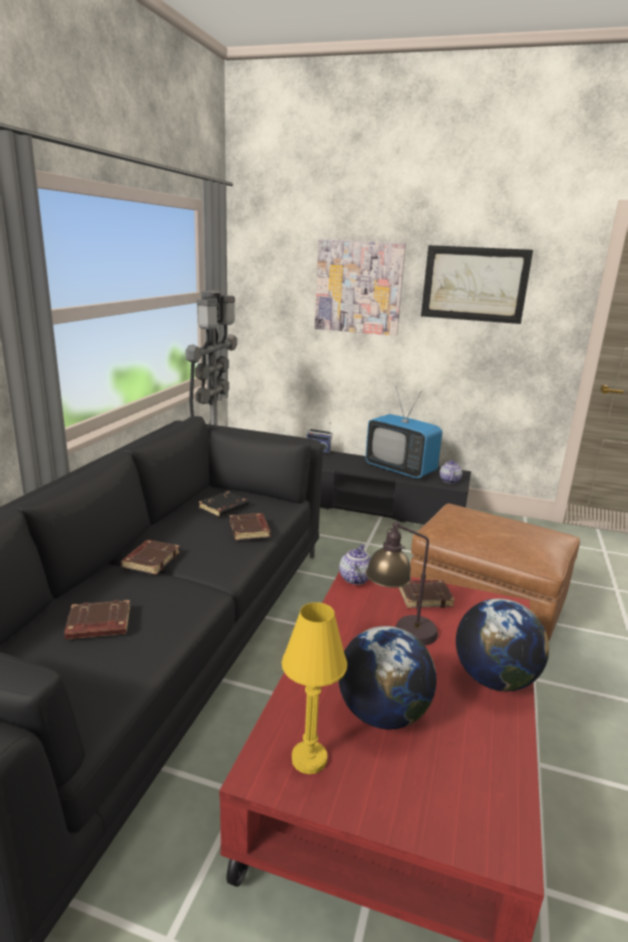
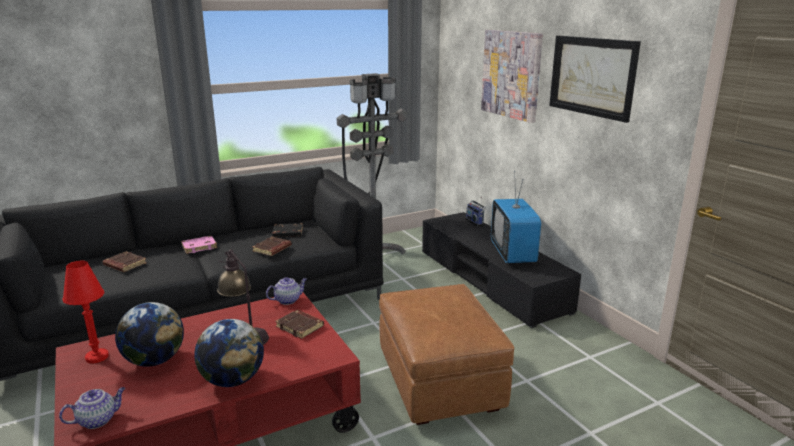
camera: 45 degrees right, 0 degrees up
(150, 560) = (199, 247): brown book -> pink book
(309, 759) = (97, 357): yellow table lamp -> red table lamp
(449, 480) = (538, 274): teapot -> teapot (98, 420)

